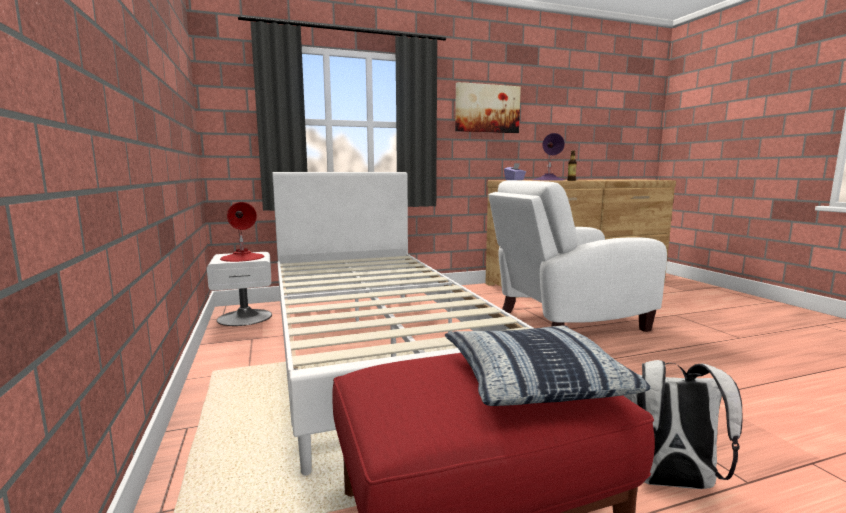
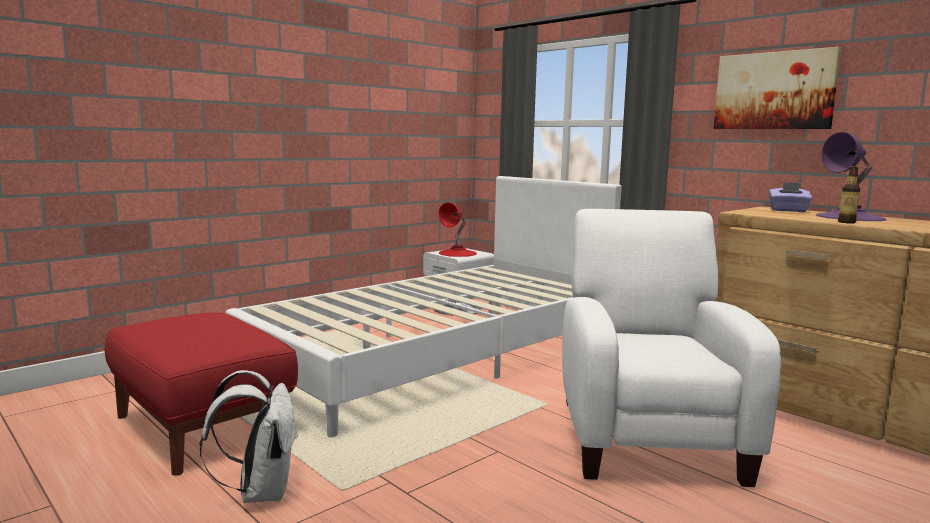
camera: 65 degrees right, 0 degrees up
(532, 379) = (194, 337): pillow -> none
(566, 321) = (646, 435): white armchair -> white armchair turned 45 degrees clockwise

